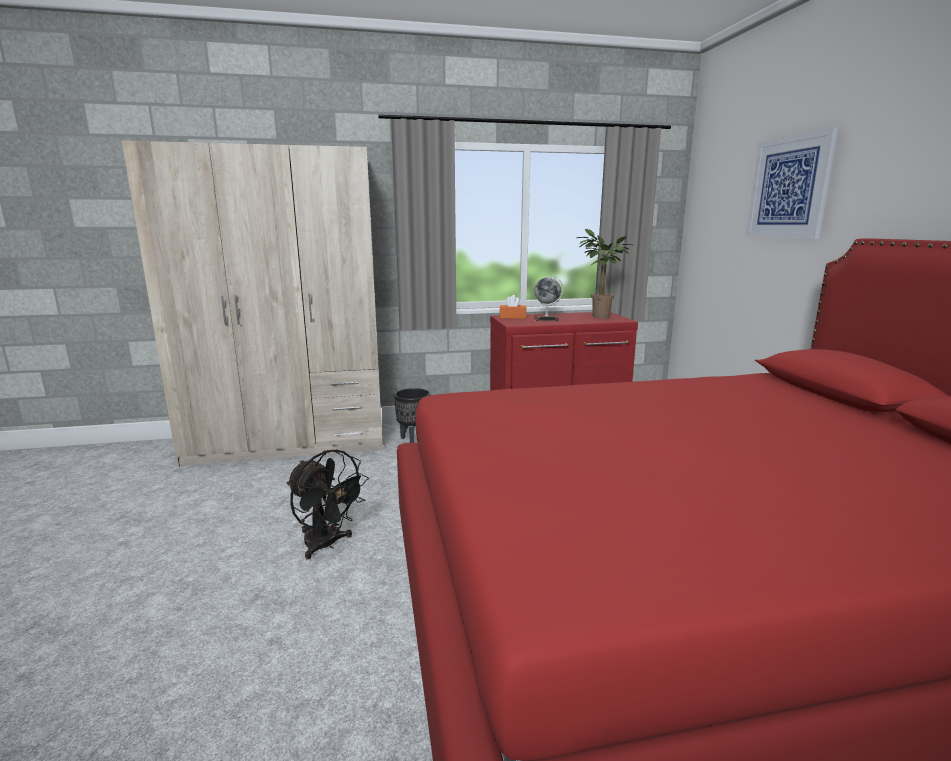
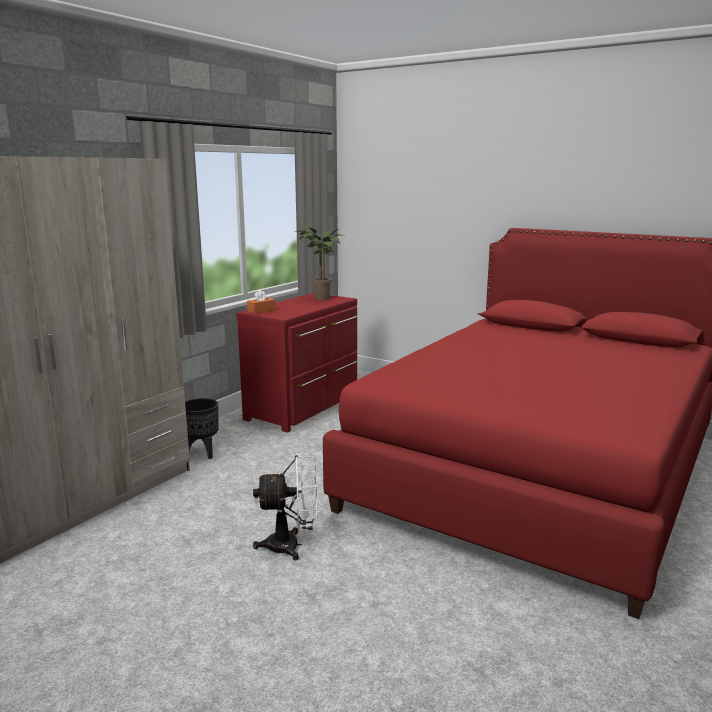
camera: 45 degrees left, 0 degrees up
(327, 545) = (292, 545): black fan -> white fan
(546, 319) = (292, 307): globe -> none
(789, 187) = (443, 190): picture -> none

